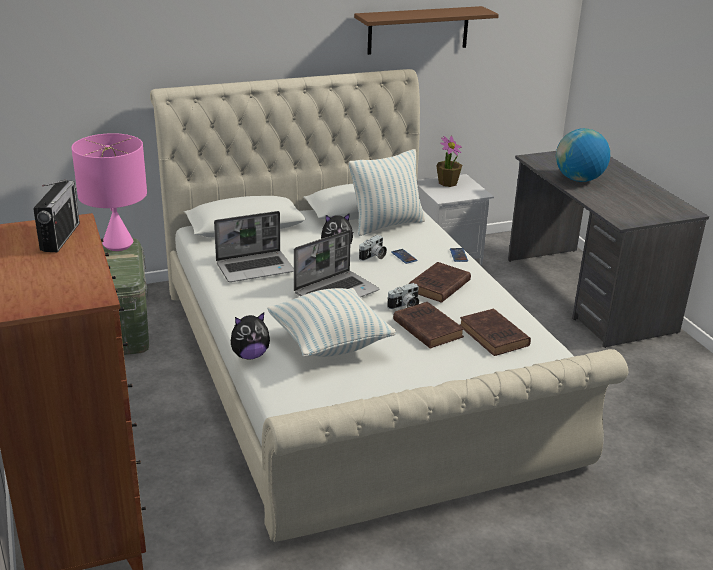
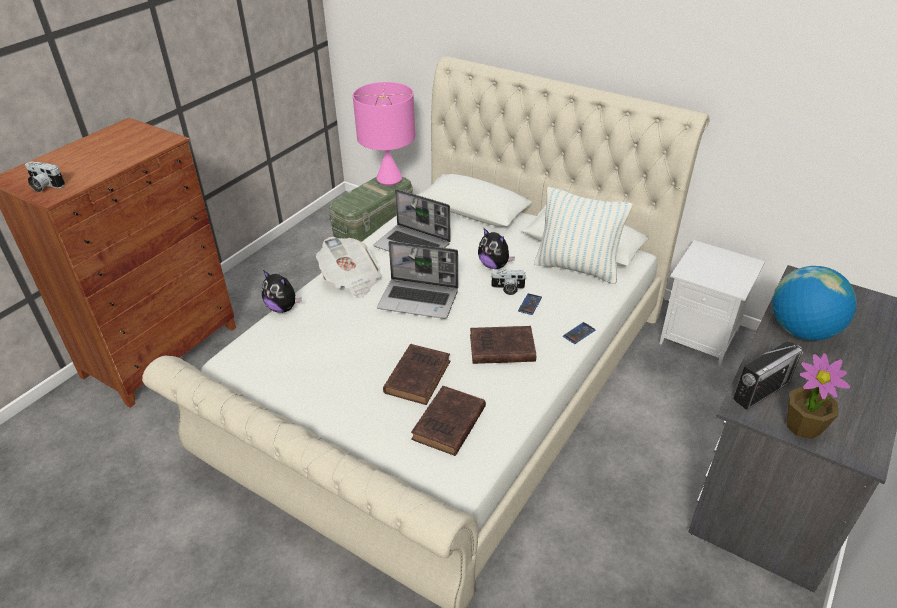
camera: 55 degrees right, 10 degrees up
(60, 237) = (137, 146): radio -> radio (761, 391)
(261, 310) = (351, 280): none -> newspaper
(330, 344) = (333, 336): pillow -> none
(405, 306) = (441, 346): camera -> camera (44, 186)
(418, 30) = (735, 69): brown shelf -> none
(448, 183) = (724, 260): potted plant -> potted plant (803, 426)

